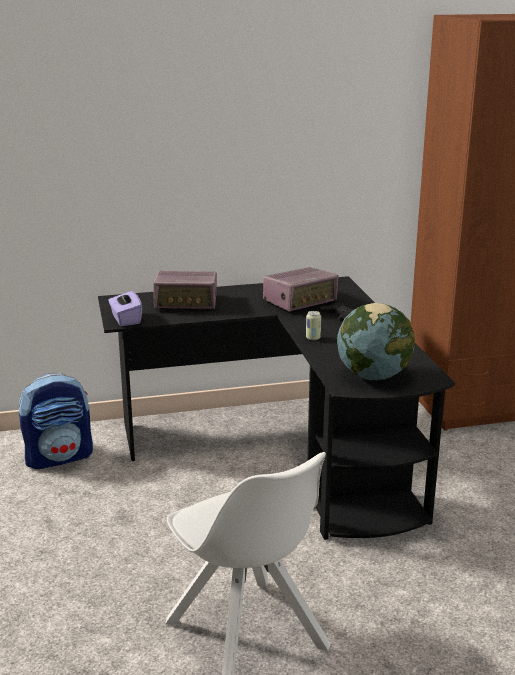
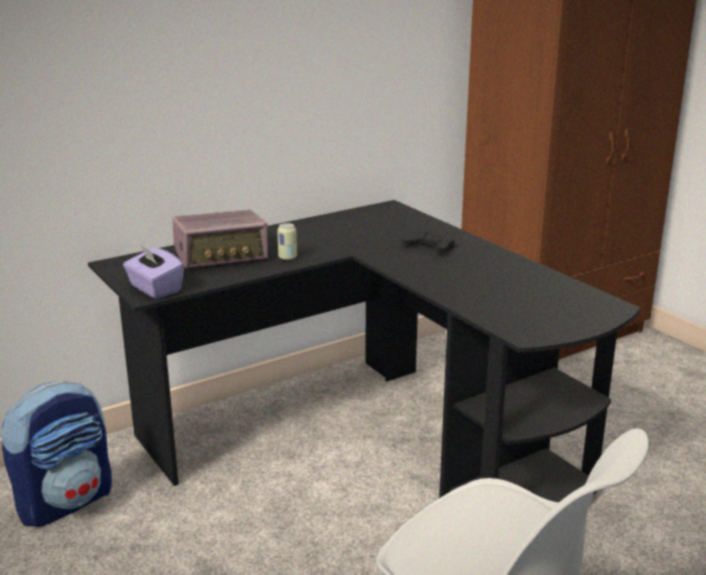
camera: 20 degrees left, 0 degrees up
(300, 301) = (366, 236): radio -> none
(313, 338) = (424, 278): can -> can (287, 258)
(373, 376) = (542, 314): globe -> none

